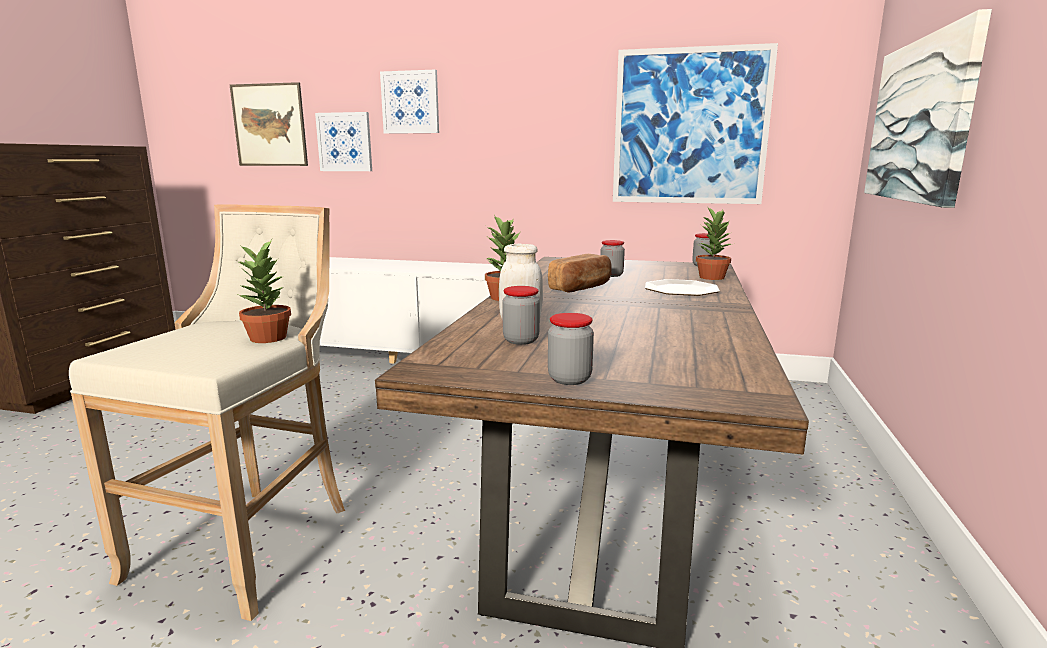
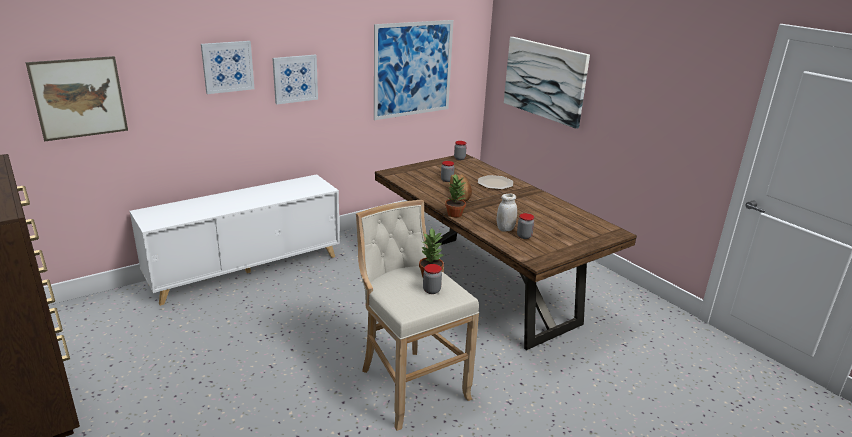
camera: 50 degrees left, 10 degrees up
(345, 142) = (166, 104): picture -> picture (295, 79)
(569, 379) = (574, 246): jar -> jar (431, 290)
(711, 277) = (484, 169): potted plant -> none

